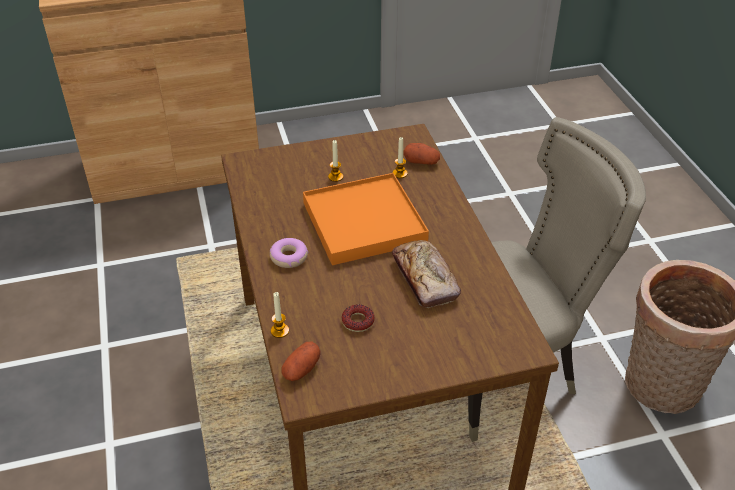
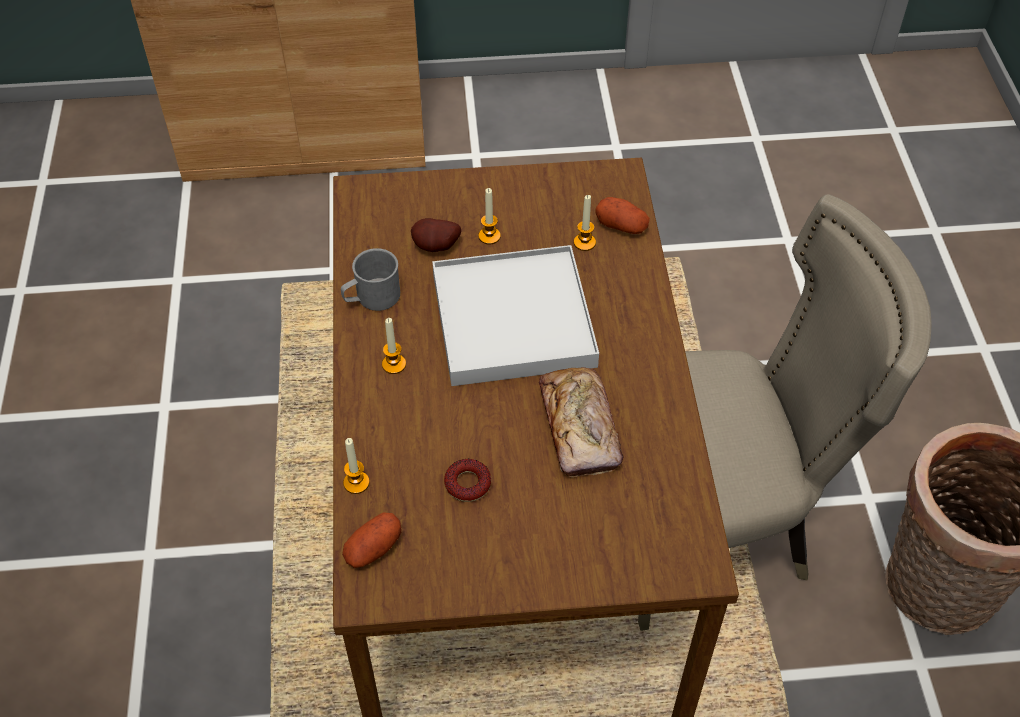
camera: 10 degrees right, 10 degrees up
(264, 220) = (372, 298): none -> grey mug
(289, 257) = (394, 364): donut -> candle
(301, 187) = (436, 248): none -> potato
(363, 222) = (512, 320): orange tray -> white tray

